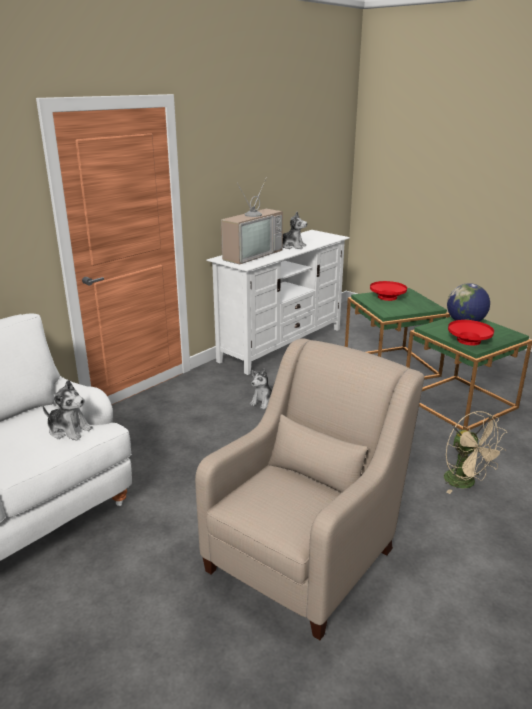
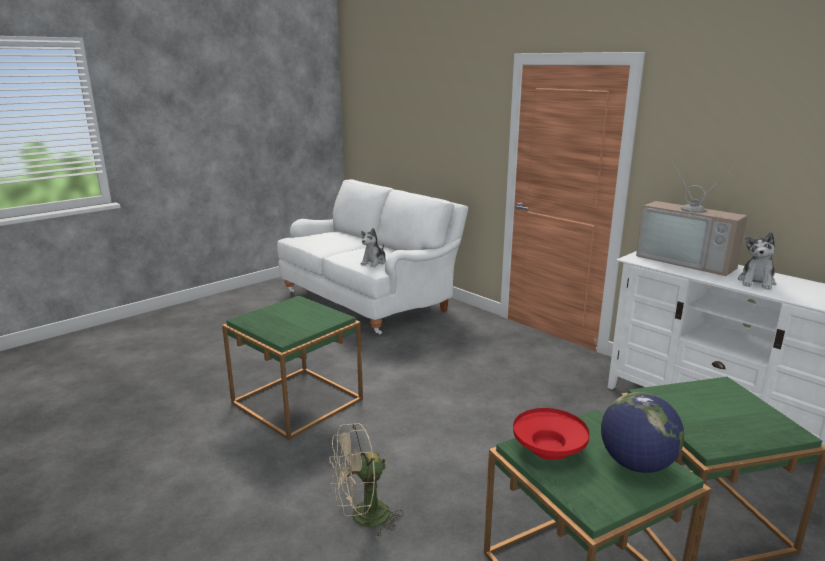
camera: 95 degrees right, 5 degrees down
(264, 401) = (543, 395): plush toy -> none
(305, 555) = (297, 401): beige armchair -> green side table
(387, 297) = (734, 406): red bowl -> none

